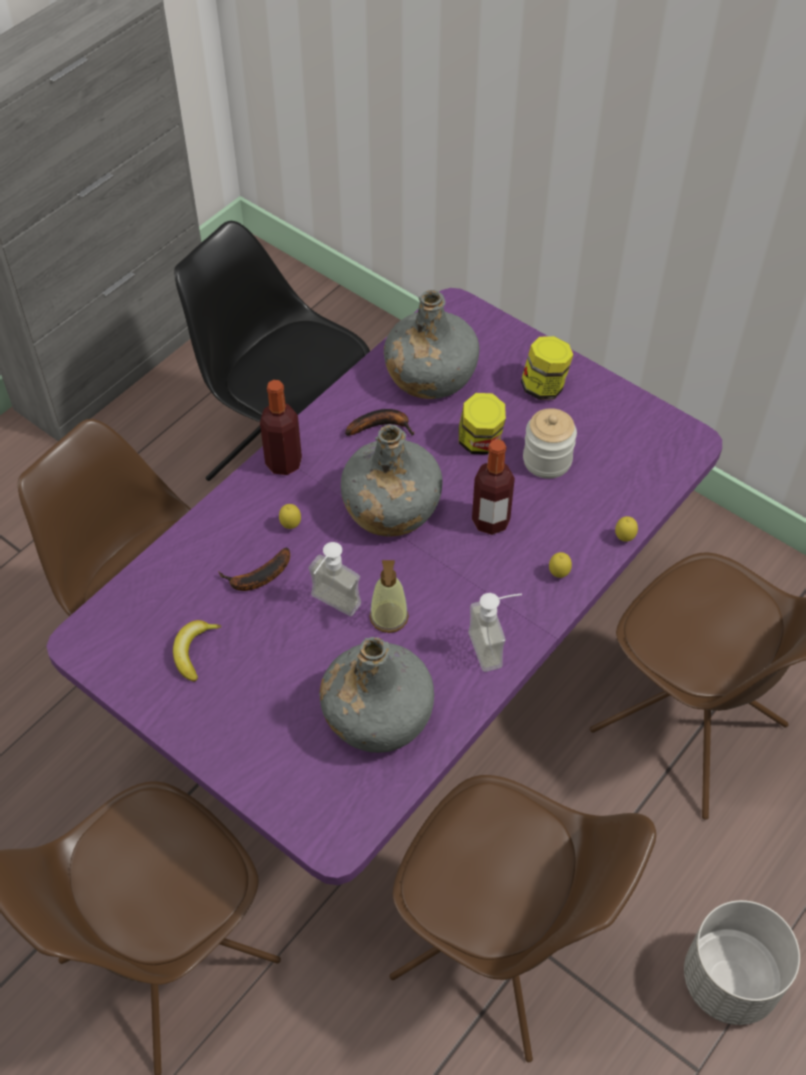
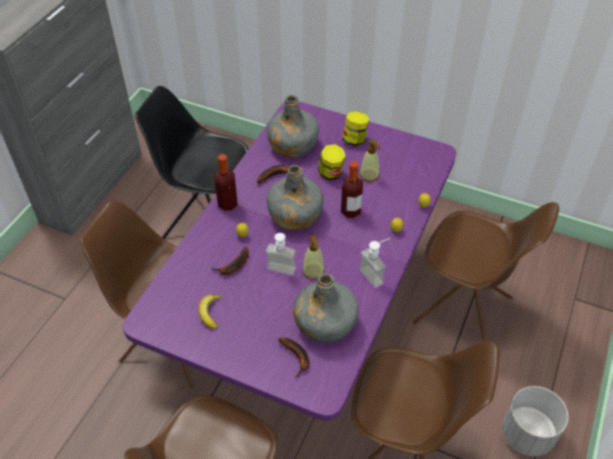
camera: 15 degrees left, 5 degrees down
(311, 764) = (297, 357): none -> banana
(547, 460) = (369, 175): jar -> soap dispenser

